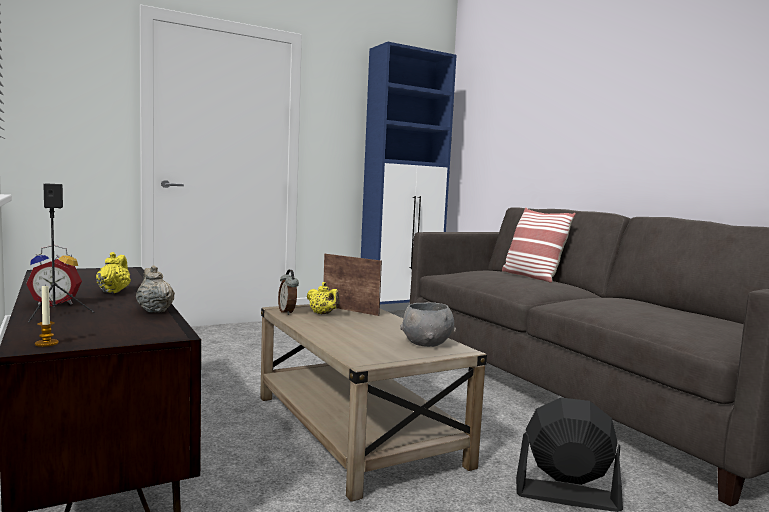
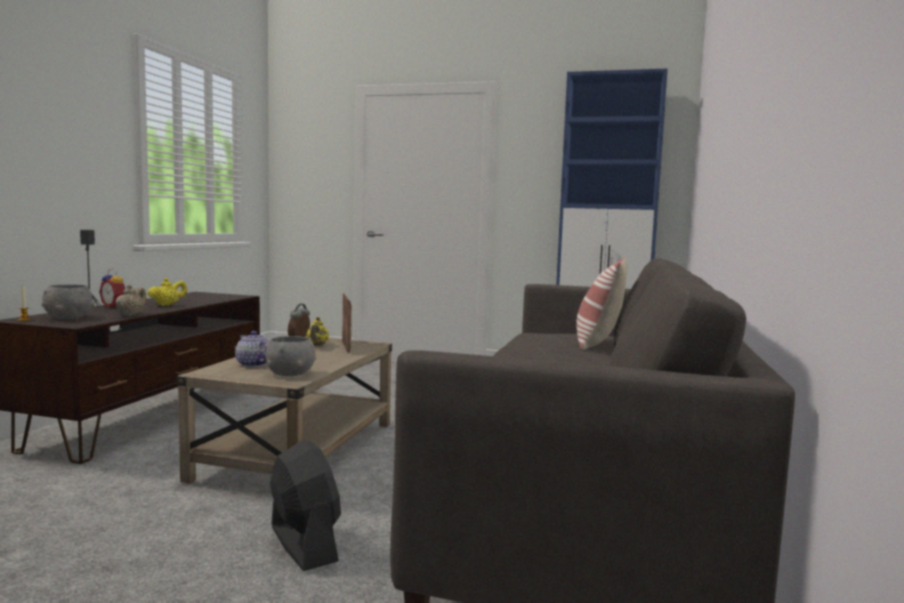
camera: 45 degrees right, 0 degrees up
(92, 328) = (67, 317): none -> grey bowl
(362, 343) = (253, 364): none -> teapot

